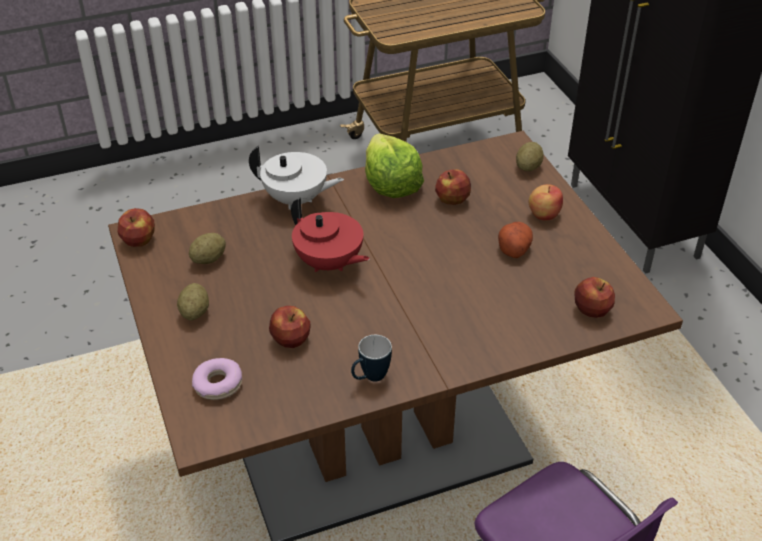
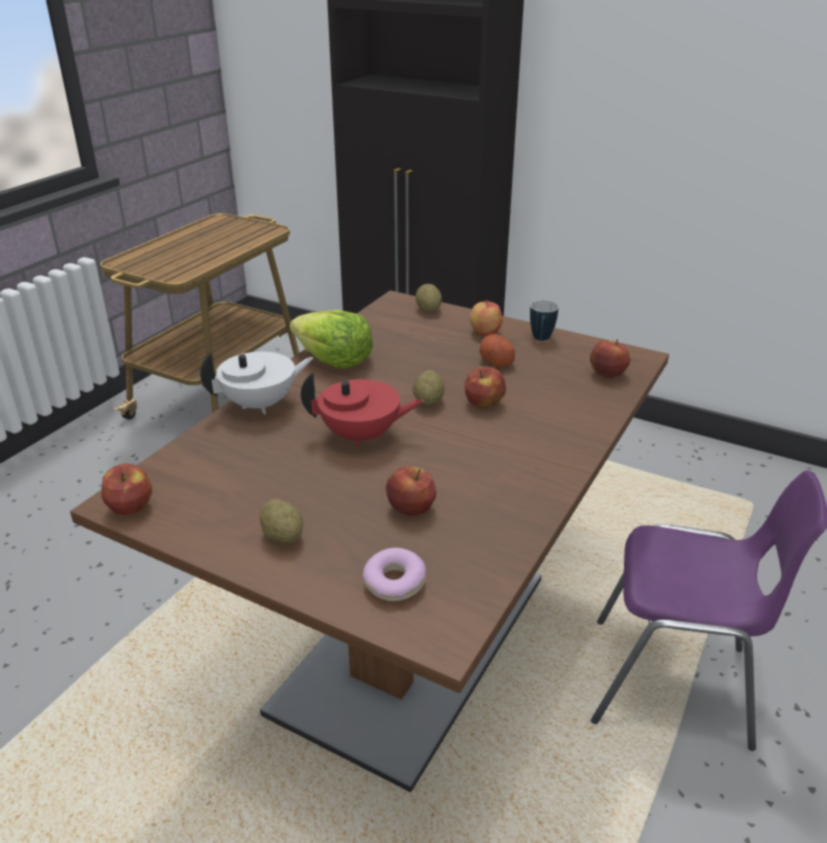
camera: 40 degrees left, 10 degrees down
(209, 259) = (235, 486): potato -> potato (428, 401)
(370, 378) = (522, 499): mug -> mug (541, 340)
(452, 200) = (402, 351): apple -> apple (484, 403)

